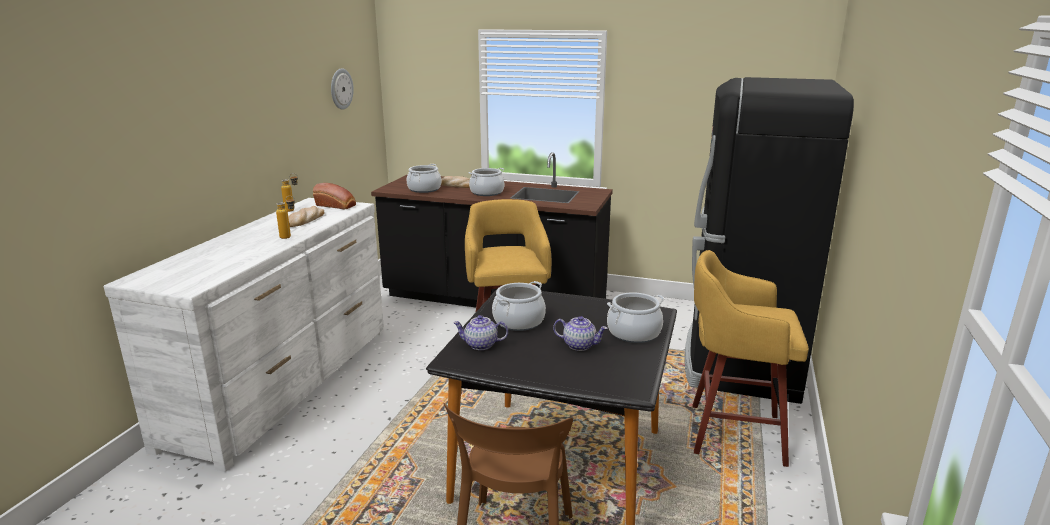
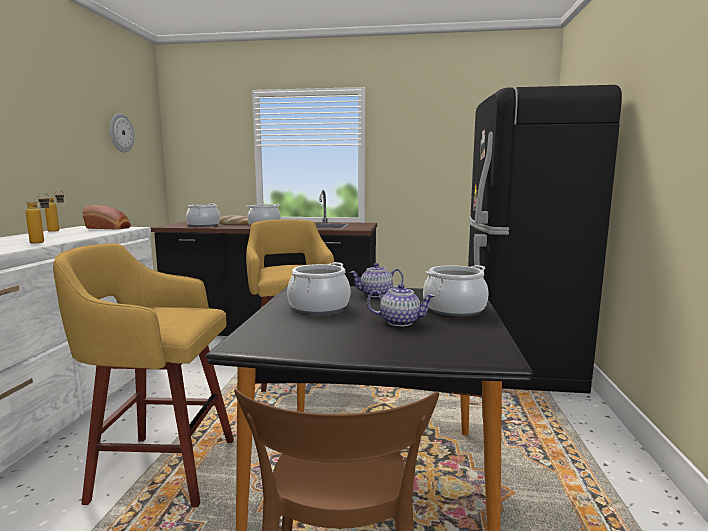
camera: 10 degrees left, 10 degrees down
(305, 220) = (69, 234): bread -> none
(480, 345) = (278, 328): teapot -> teapot (376, 294)
(732, 433) = (542, 427): yellow stool -> yellow stool (161, 469)

